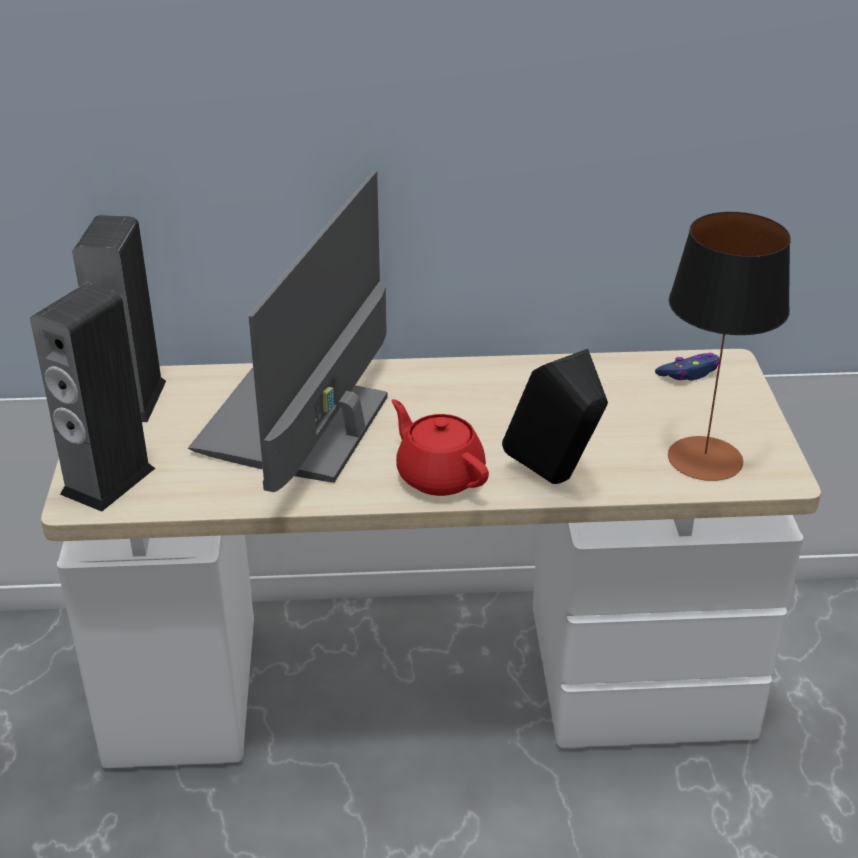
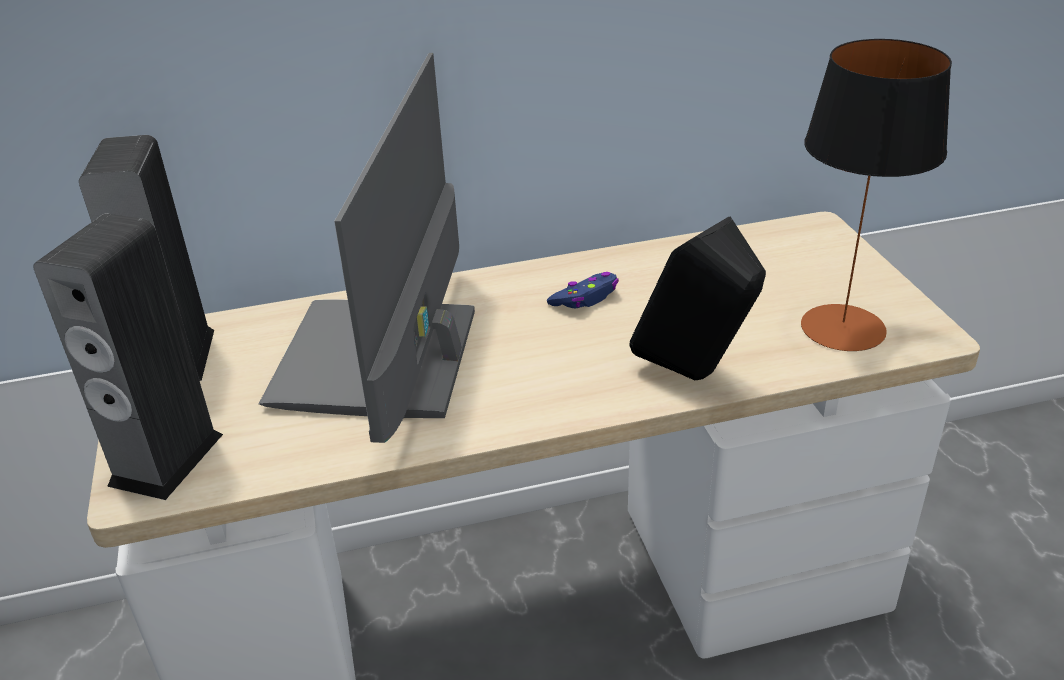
camera: 10 degrees left, 0 degrees up
(439, 475) = (563, 391): red teapot -> none
(689, 373) = (783, 242): blue game controller -> blue game controller (585, 298)

